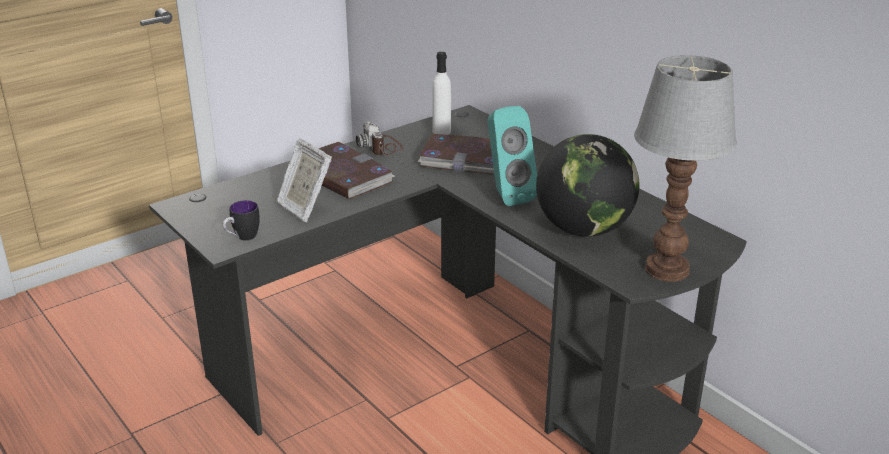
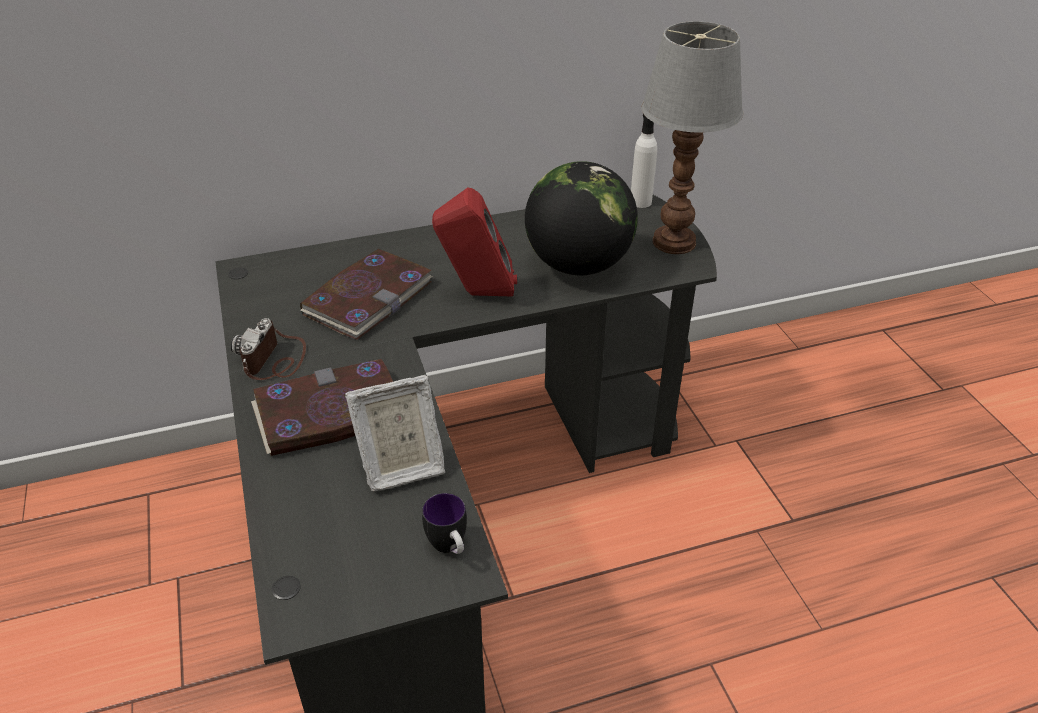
camera: 70 degrees left, 10 degrees up
(381, 147) = (274, 360): camera -> camera turned 105 degrees clockwise
(441, 131) = (274, 300): white bottle -> white bottle (640, 202)
(506, 196) = (477, 294): turquoise speaker -> red speaker

